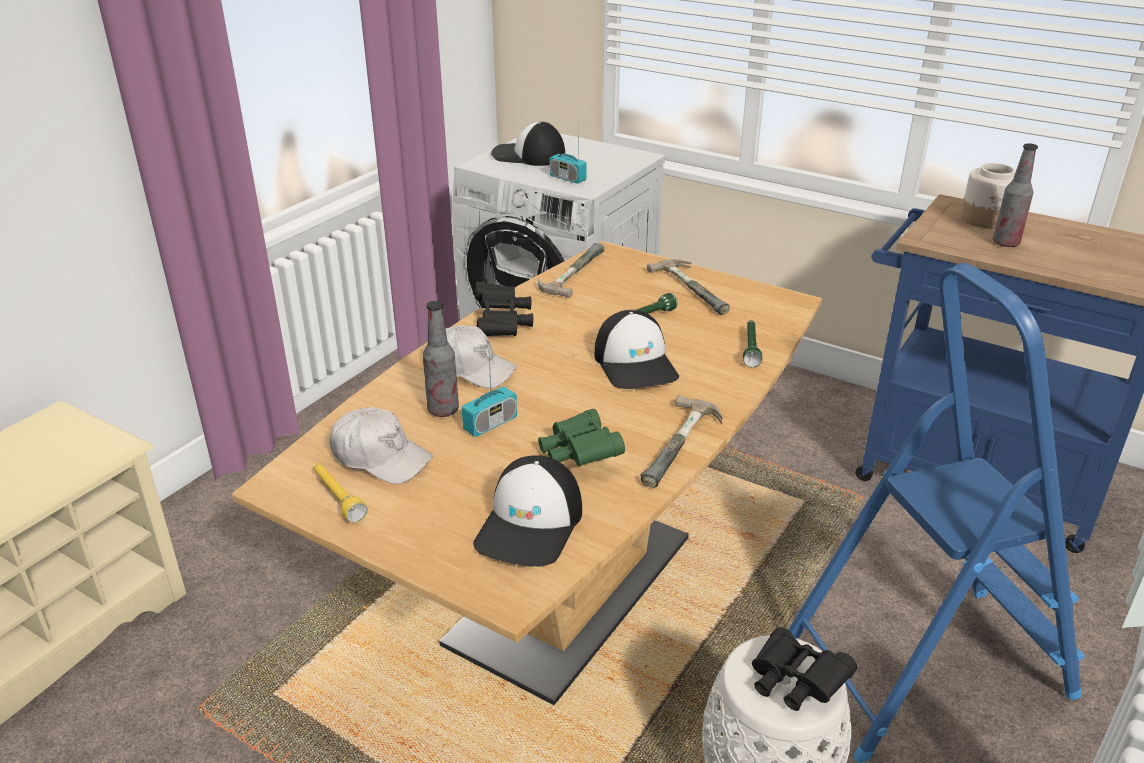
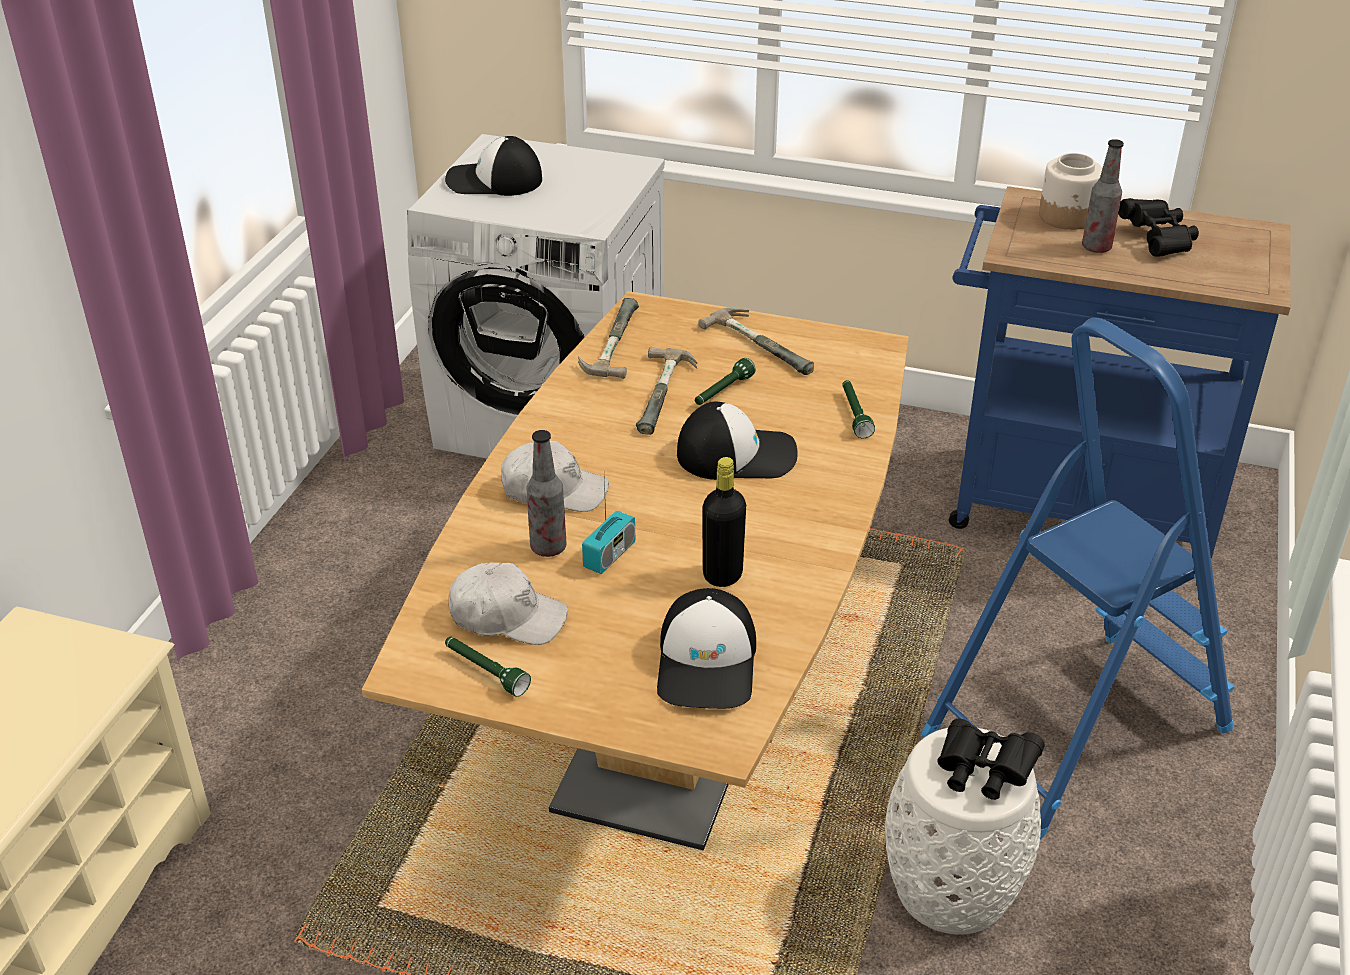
camera: 15 degrees left, 5 degrees up
(338, 498) = (485, 672): yellow flashlight -> green flashlight
(503, 323) = (562, 424): black binoculars -> black binoculars (1158, 240)
(567, 178) = (560, 211): radio -> none
(579, 454) = (722, 575): green binoculars -> black bottle
(636, 364) = (737, 454): cap -> cap turned 60 degrees counterclockwise
(684, 447) = (829, 546): hammer -> hammer (668, 394)

